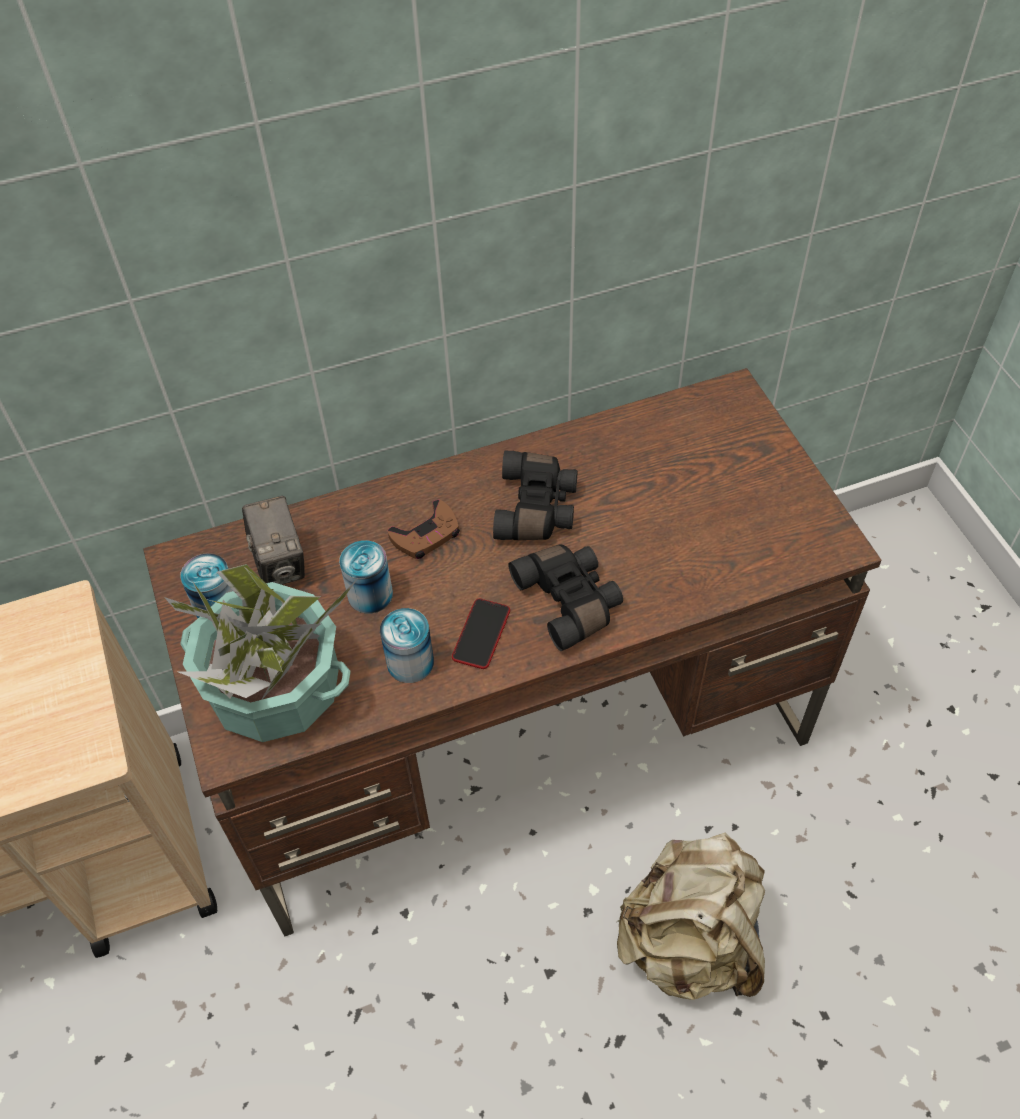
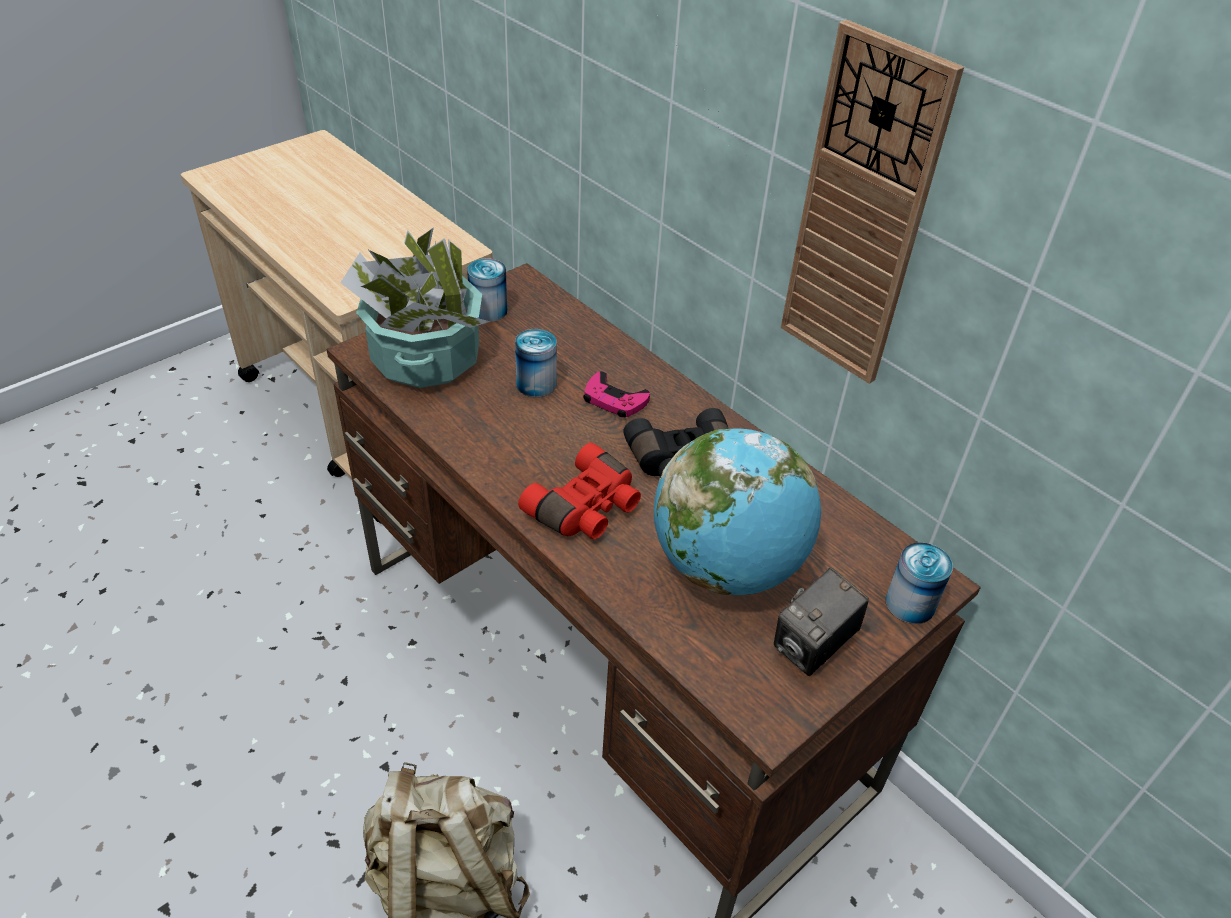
camera: 65 degrees right, 10 degrees down
(280, 564) = (544, 329): camera -> camera (813, 647)
(410, 662) = (477, 423): can -> can (910, 604)
(426, 535) = (614, 400): brown game controller -> pink game controller
(481, 634) = (523, 459): phone -> none
(556, 204) = (862, 215): none -> wall clock
(570, 601) = (586, 509): black binoculars -> red binoculars
(676, 518) = (727, 566): none -> globe

